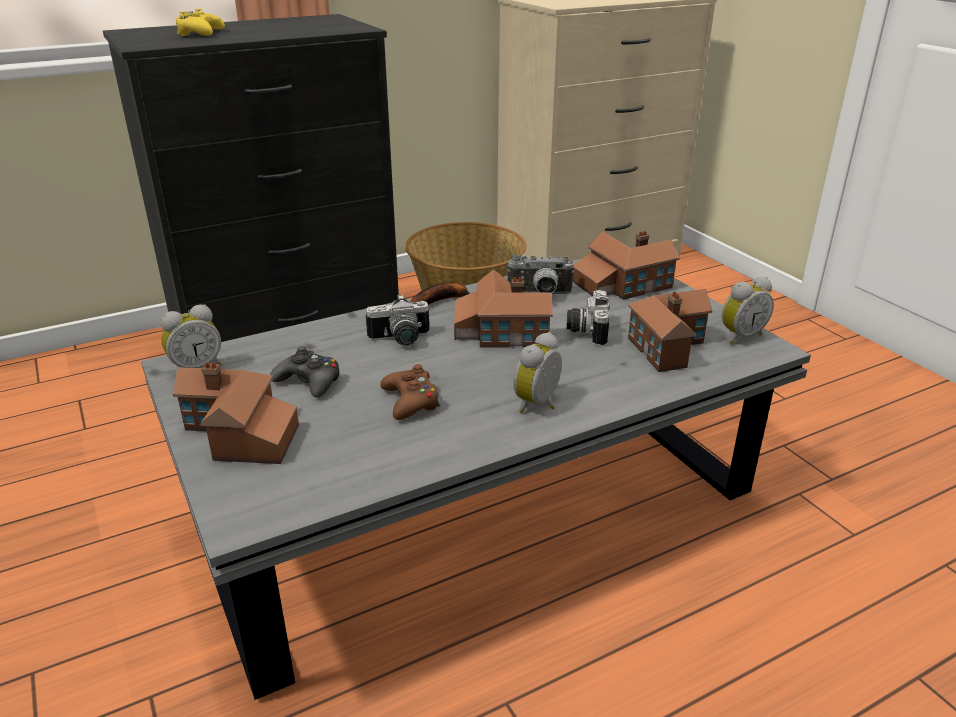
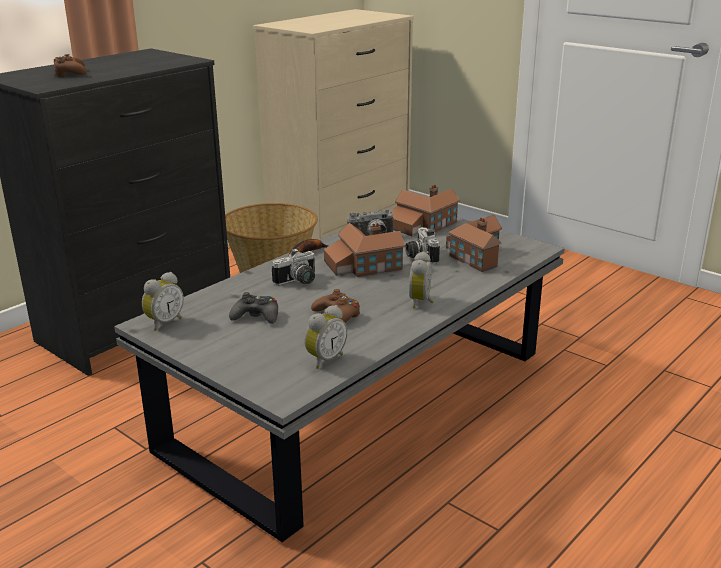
camera: 20 degrees left, 5 degrees down
(200, 33) = (70, 73): yellow game controller -> brown game controller
(238, 434) = (236, 354): toy house -> none
(739, 336) = (517, 244): alarm clock -> alarm clock (324, 359)

